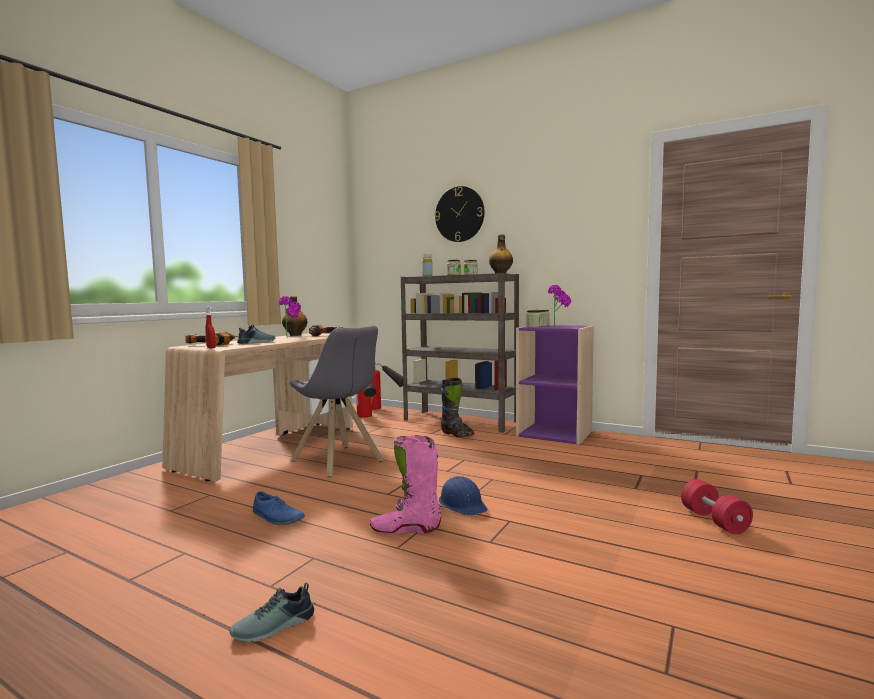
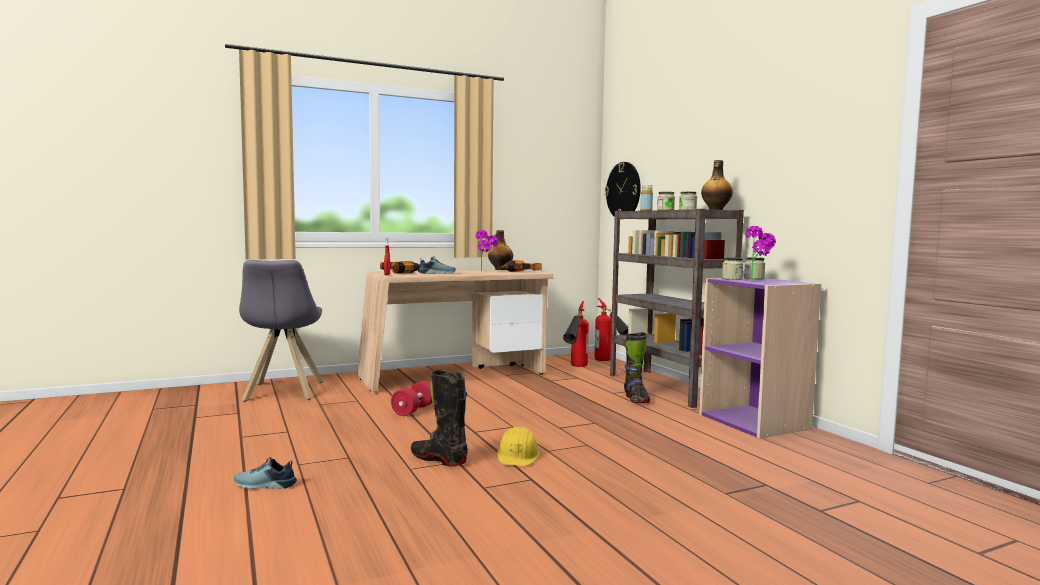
camera: 35 degrees right, 0 degrees up
(277, 517) = (371, 426): blue shoe -> none
(338, 461) = (484, 398): grey chair -> grey chair (283, 391)
(406, 529) = (439, 459): pink boot -> black boot
(459, 214) = (693, 135): wall clock -> wall clock (623, 190)
(462, 504) = (518, 456): blue hard hat -> yellow hard hat
(714, 521) = (748, 546): red dumbbell -> red dumbbell (414, 410)

